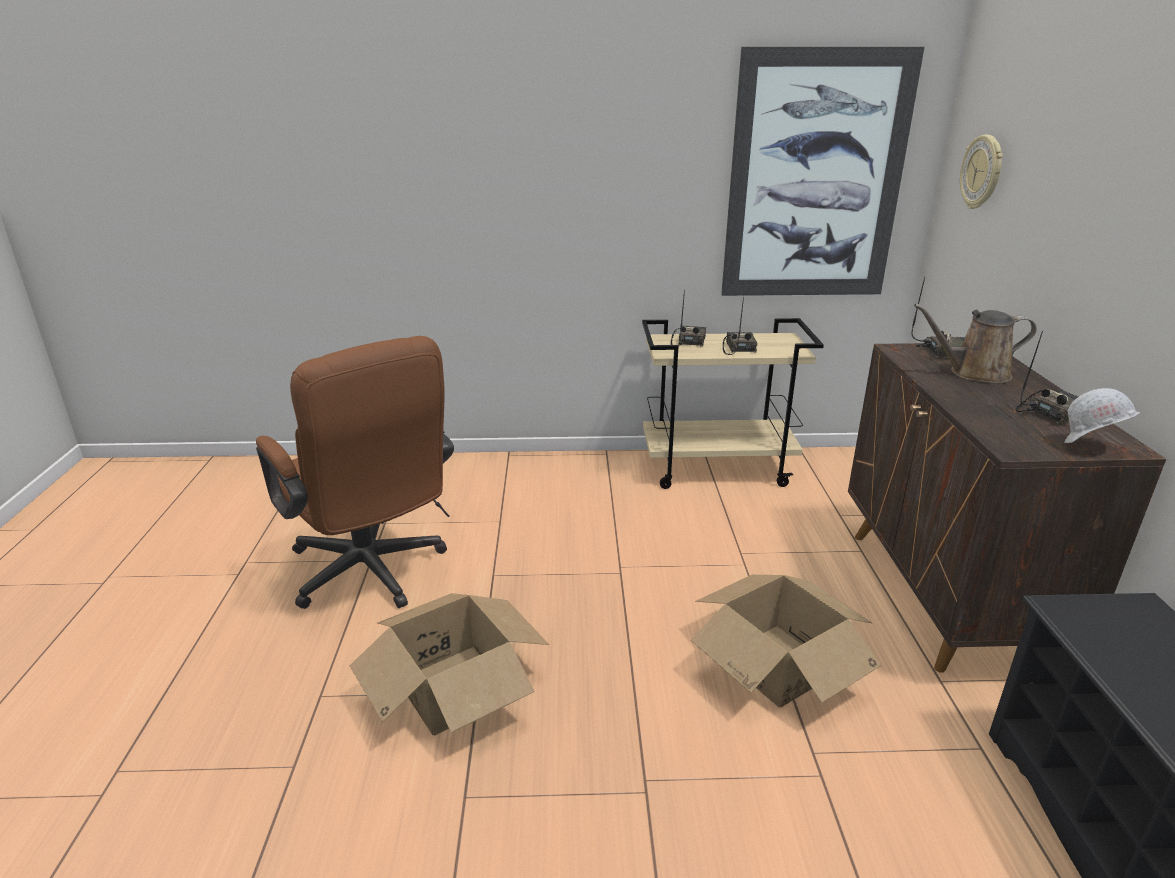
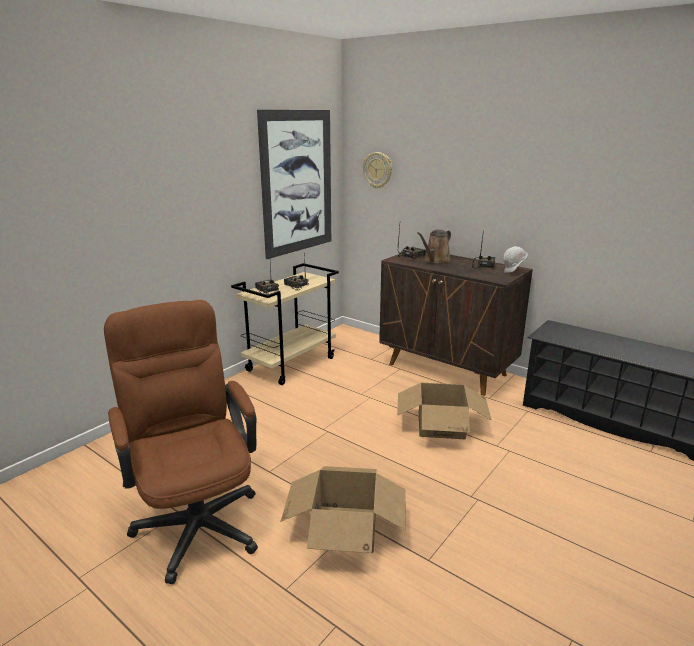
camera: 50 degrees left, 5 degrees down
(373, 574) = (196, 518): brown office chair -> brown office chair turned 120 degrees counterclockwise

